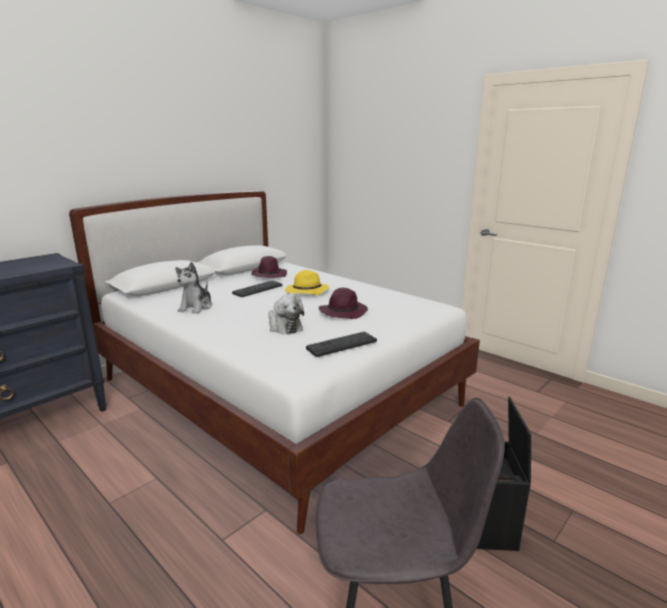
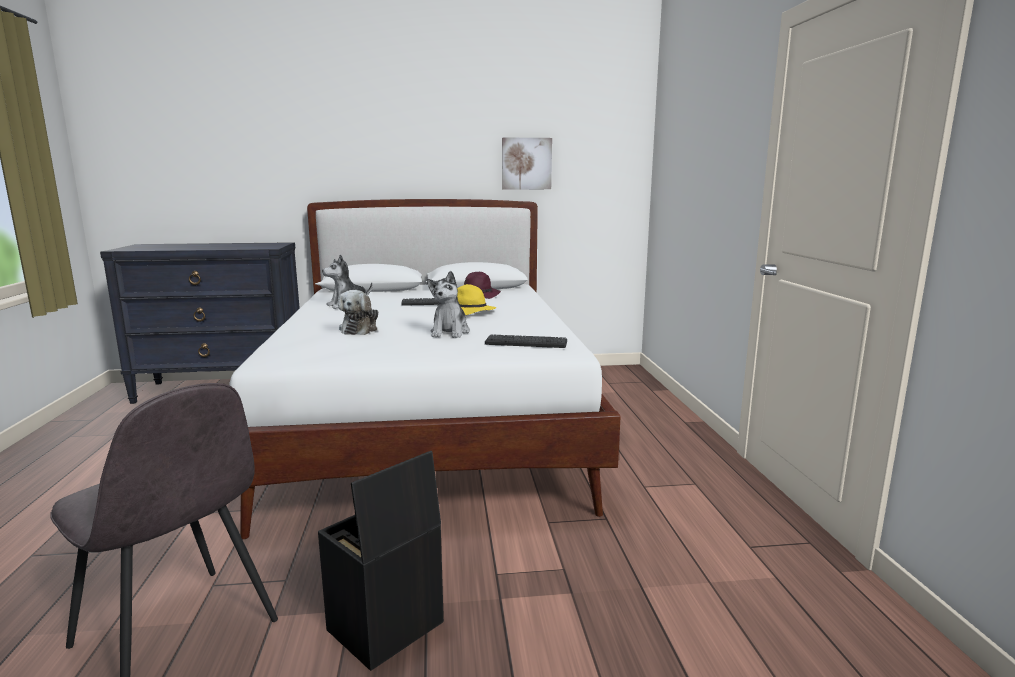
camera: 40 degrees right, 5 degrees down
(251, 159) = (526, 163): none -> picture
(342, 345) = (359, 351): keyboard -> keyboard (526, 343)
(343, 312) = (450, 332): purple hat -> plush toy

